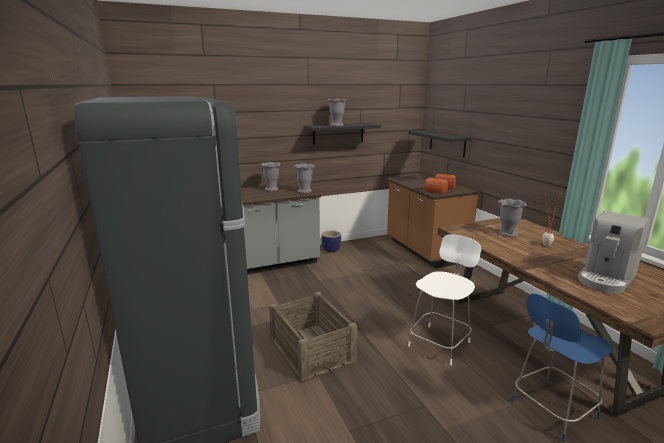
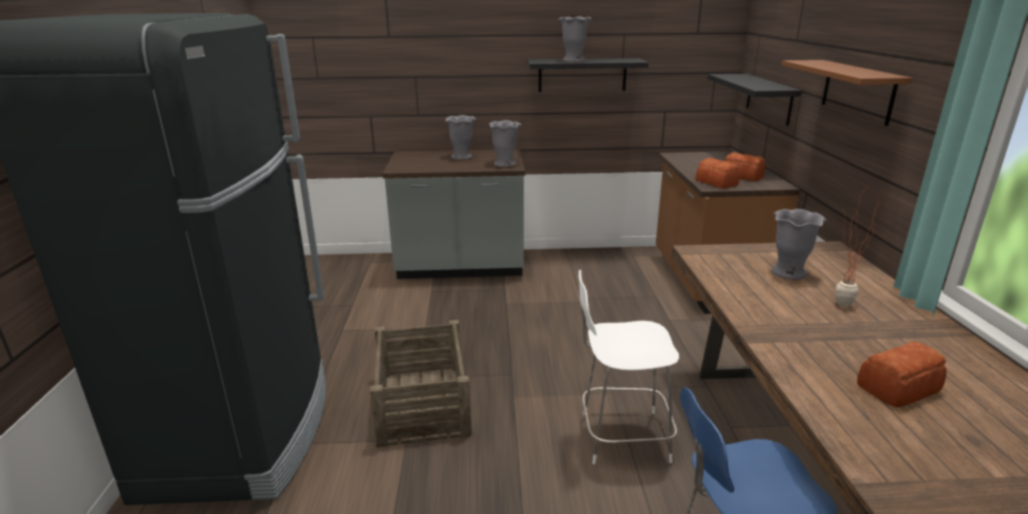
camera: 20 degrees right, 5 degrees up
(331, 250) = (556, 259): planter -> none
(440, 343) = (621, 436): white chair -> white chair turned 150 degrees counterclockwise
(512, 135) = (857, 91): none -> brown shelf
(606, 278) = (900, 388): coffee machine -> bread

